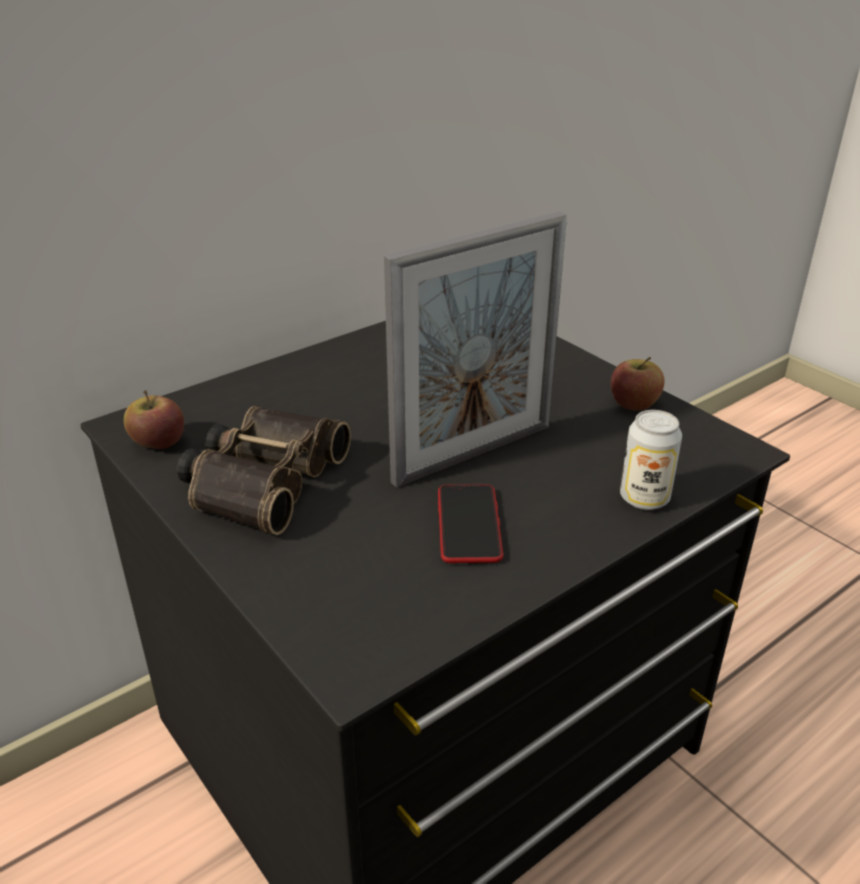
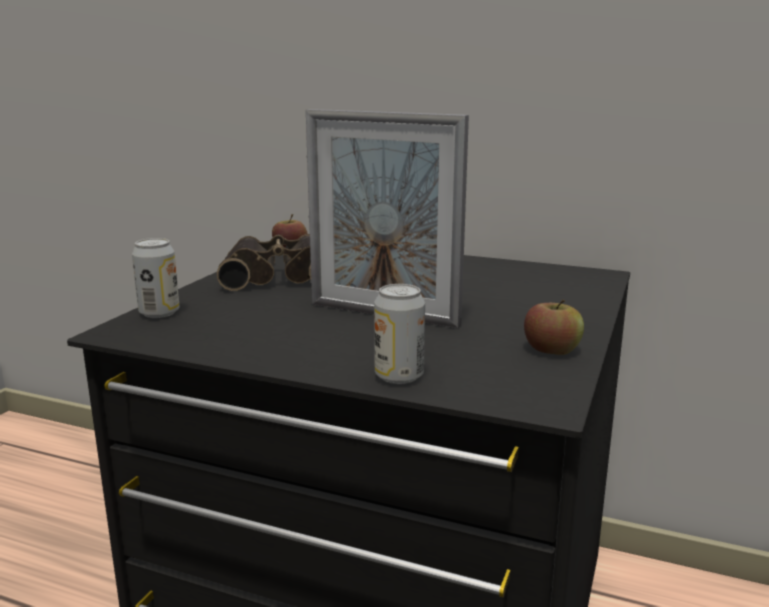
camera: 60 degrees right, 15 degrees down
(313, 614) = (159, 313): none -> can
(469, 524) = (291, 329): phone -> none

